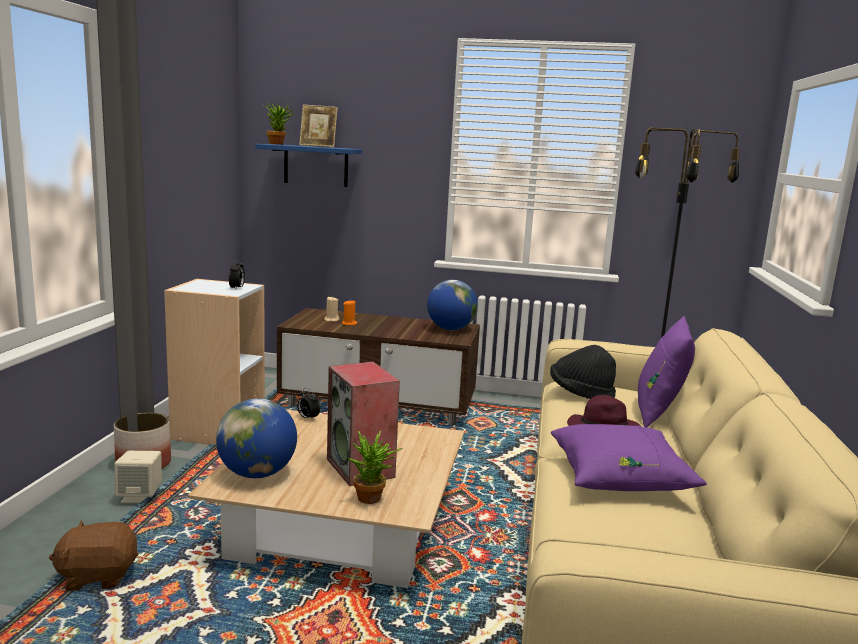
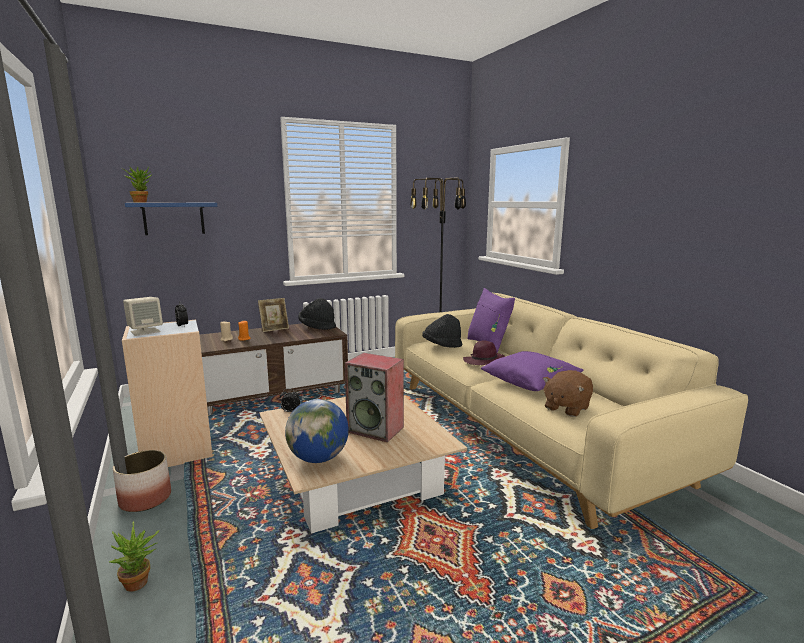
camera: 35 degrees left, 0 degrees up
(98, 576) = (232, 593): brown plush toy -> brown plush toy (566, 408)
(140, 496) = (180, 522): beige speaker -> beige speaker (145, 331)
(318, 146) = (177, 202): picture frame -> picture frame (274, 329)
(372, 500) = (413, 444): potted plant -> potted plant (140, 584)
(450, 329) = (317, 327): globe -> black hat

